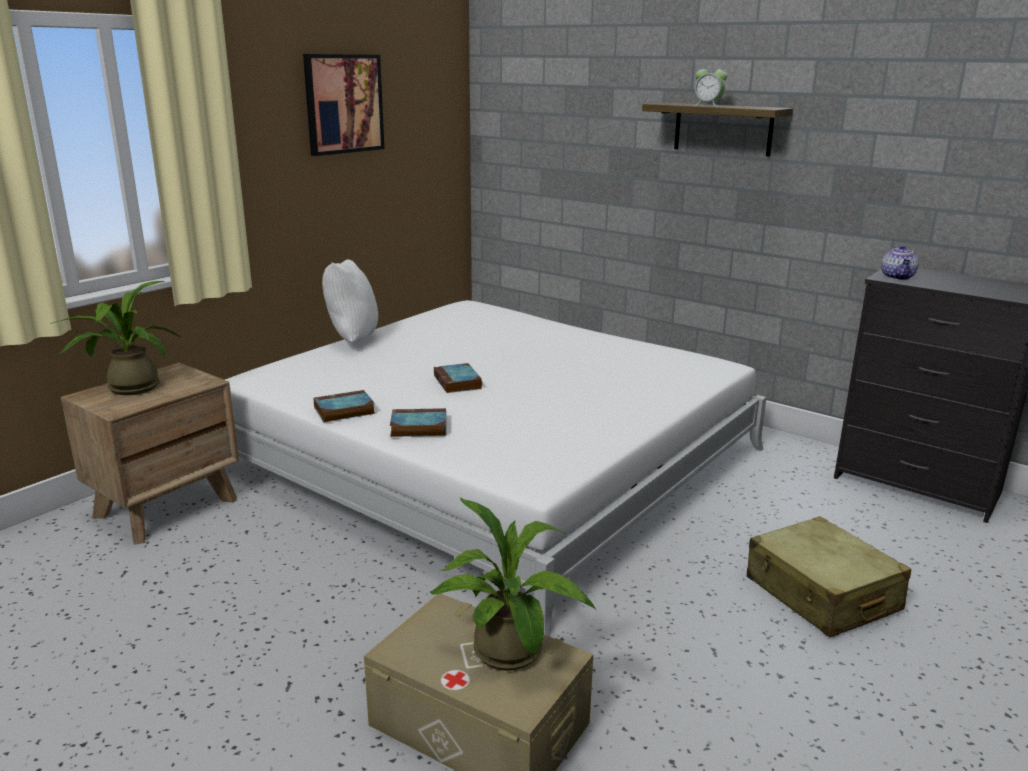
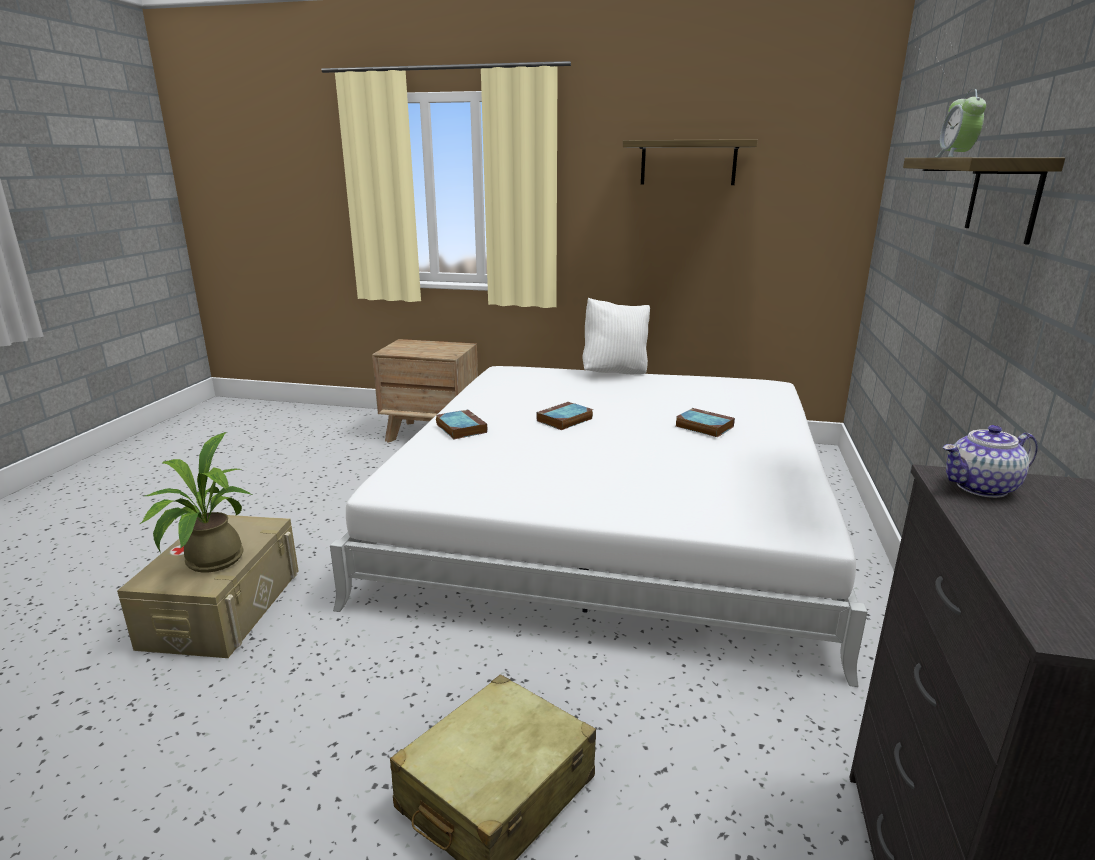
camera: 65 degrees right, 0 degrees up
(128, 387) = (423, 345): potted plant -> none
(343, 104) = (688, 163): picture -> shelf
(343, 411) = (471, 402): book -> book (702, 426)

